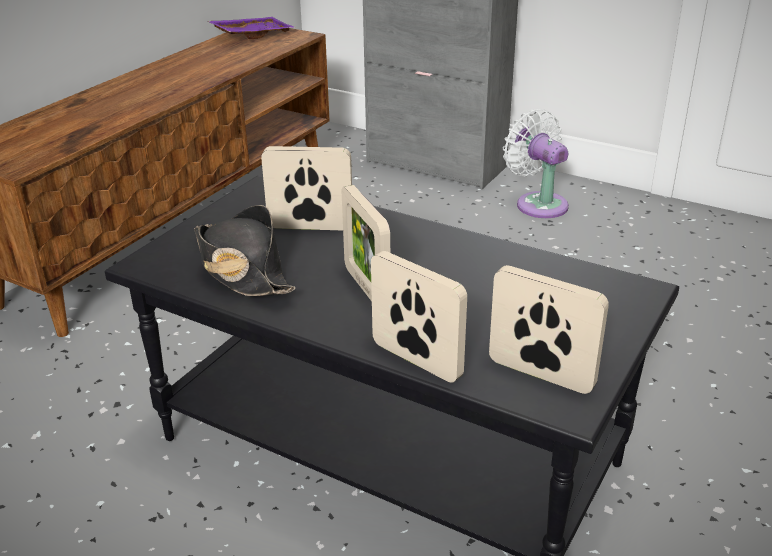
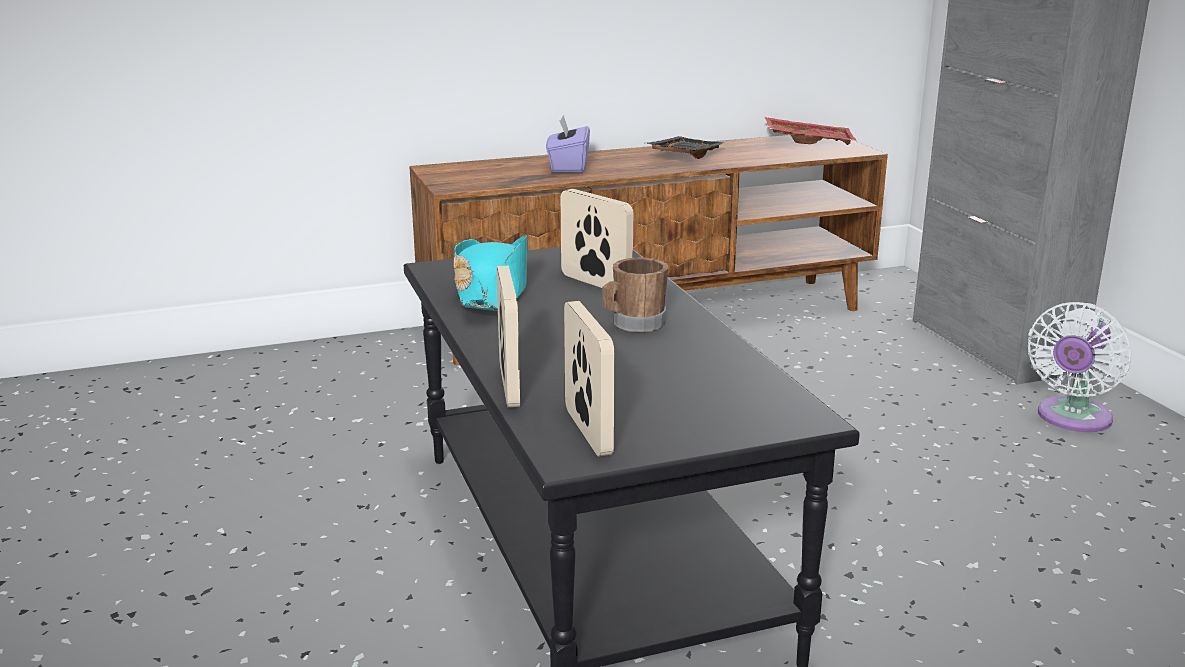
camera: 40 degrees right, 10 degrees down
(95, 112) = (568, 167): none -> purple tissue box
(179, 74) = (684, 156): none -> black tray
(241, 269) = (492, 292): black hat -> turquoise hat
(252, 35) = (808, 141): purple tray -> red tray
(366, 288) = (562, 333): picture frame -> none
(403, 256) = (633, 324): none -> brown mug
(538, 203) = (1071, 419): white fan -> white fan turned 150 degrees counterclockwise

